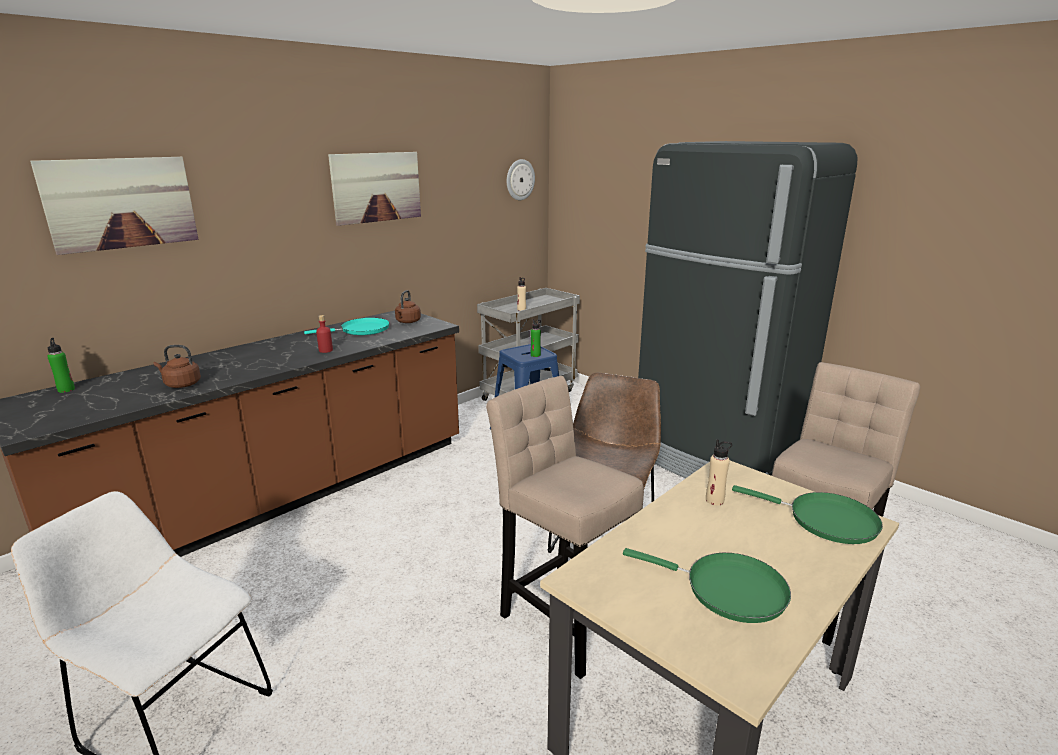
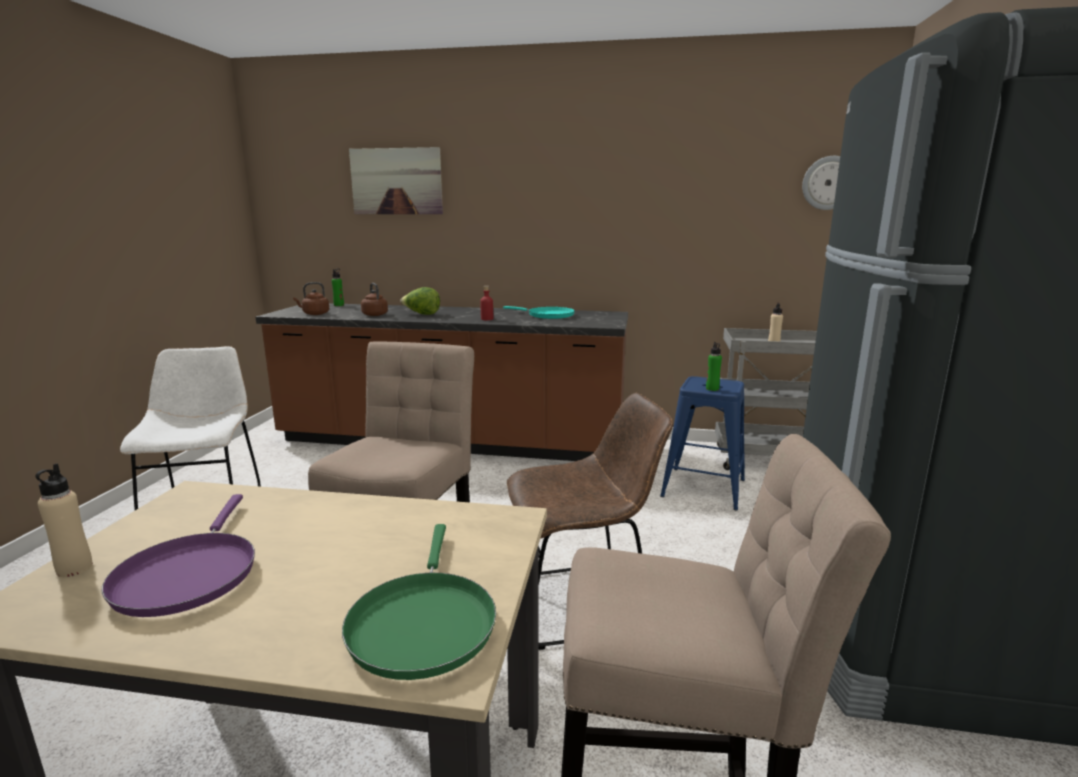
camera: 55 degrees right, 5 degrees down
(237, 366) = (422, 314): none -> lettuce
(376, 187) = (613, 181): picture -> none
(407, 322) = (595, 318): brown kettle -> brown kettle (314, 314)
(714, 500) = (411, 528): beige bottle -> beige bottle (74, 568)
(728, 590) = (189, 574): green frying pan -> purple frying pan

